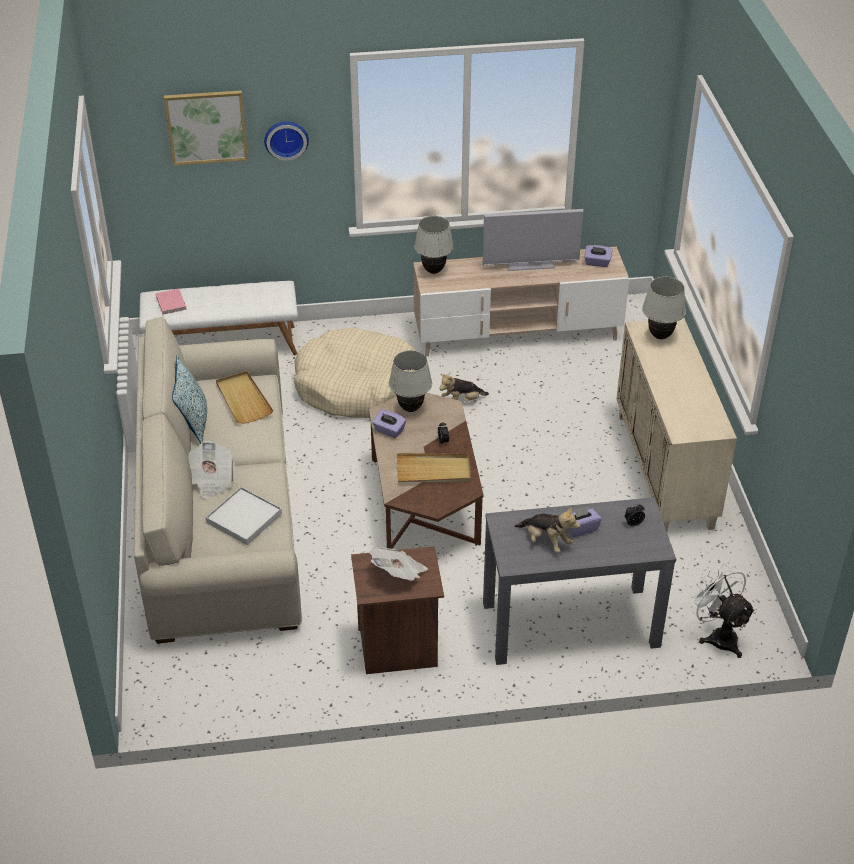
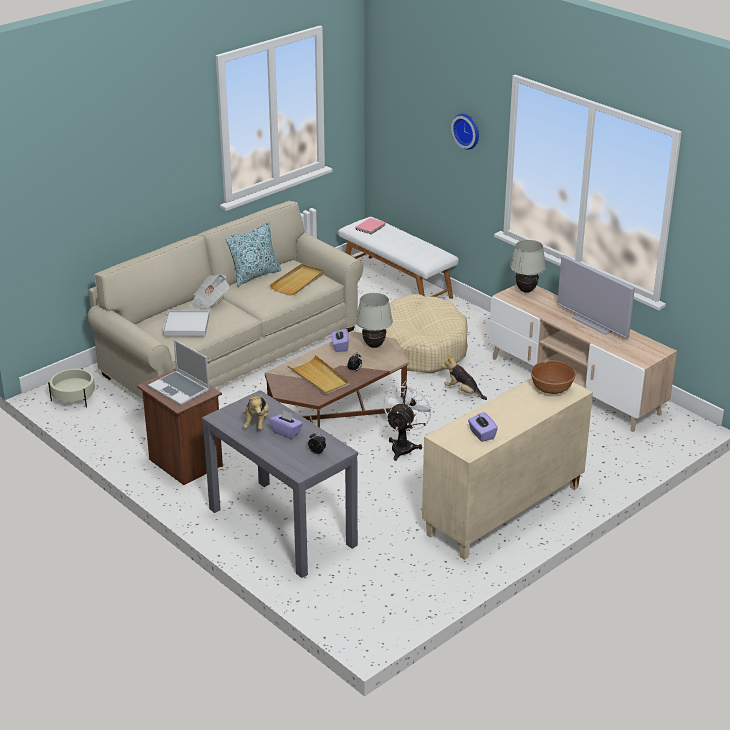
camera: 55 degrees right, 10 degrees down
(179, 687) = (74, 398): none -> beige planter
(206, 126) = (422, 98): picture -> none
(399, 574) = (180, 389): newspaper -> laptop
(597, 263) = (641, 350): purple tissue box -> purple tissue box (481, 434)
(660, 336) = (551, 389): white table lamp -> brown bowl
(718, 636) = (344, 603): white fan -> white fan (404, 446)

